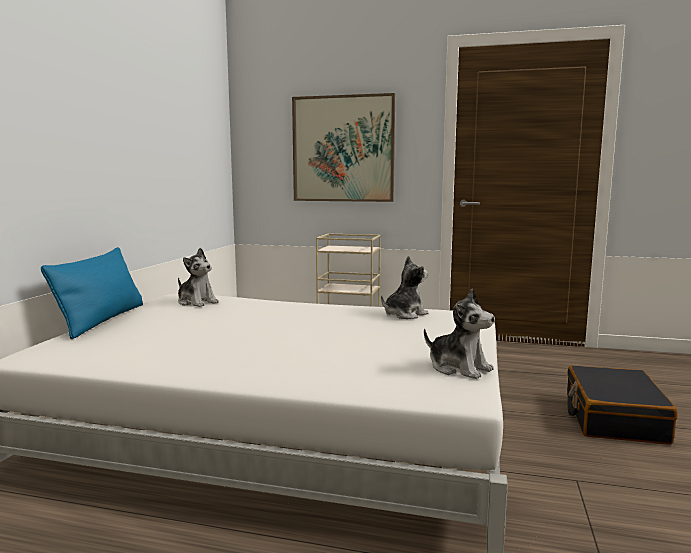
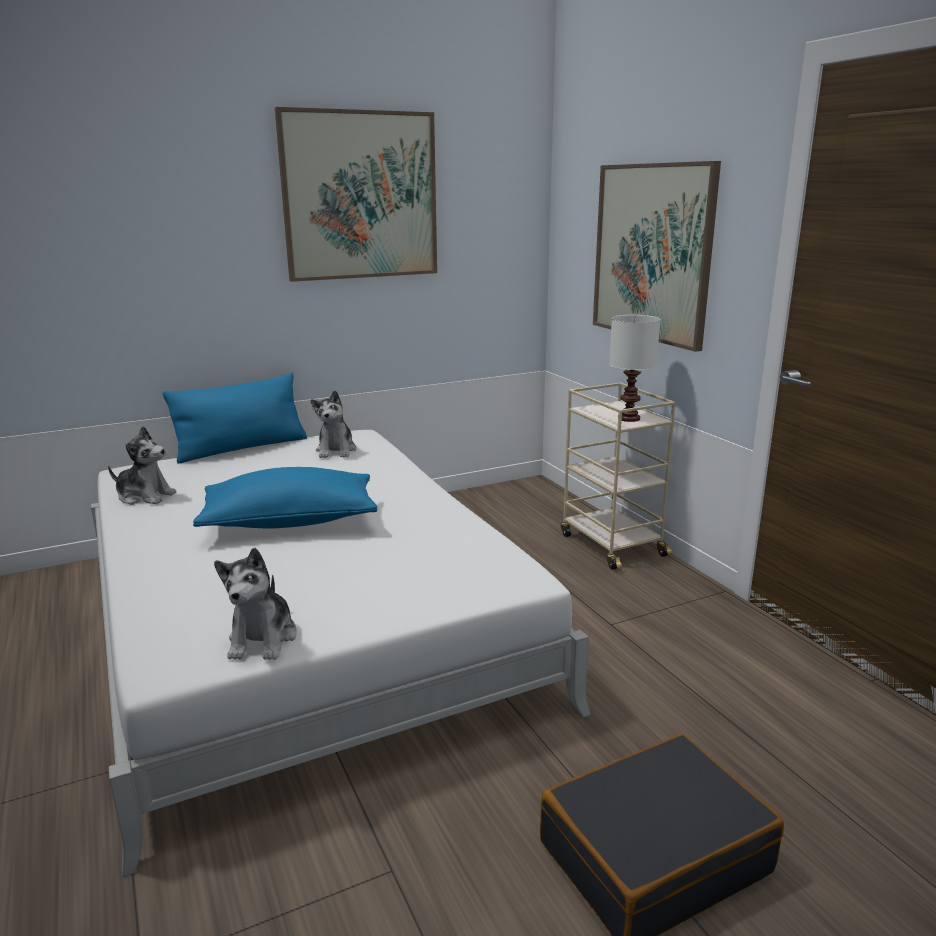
camera: 50 degrees right, 10 degrees up
(148, 98) = (360, 196): none -> picture
(293, 332) = (290, 522): none -> blue pillow
(360, 248) = (629, 418): none -> white table lamp
(404, 314) = (455, 544): plush toy -> plush toy (145, 496)

